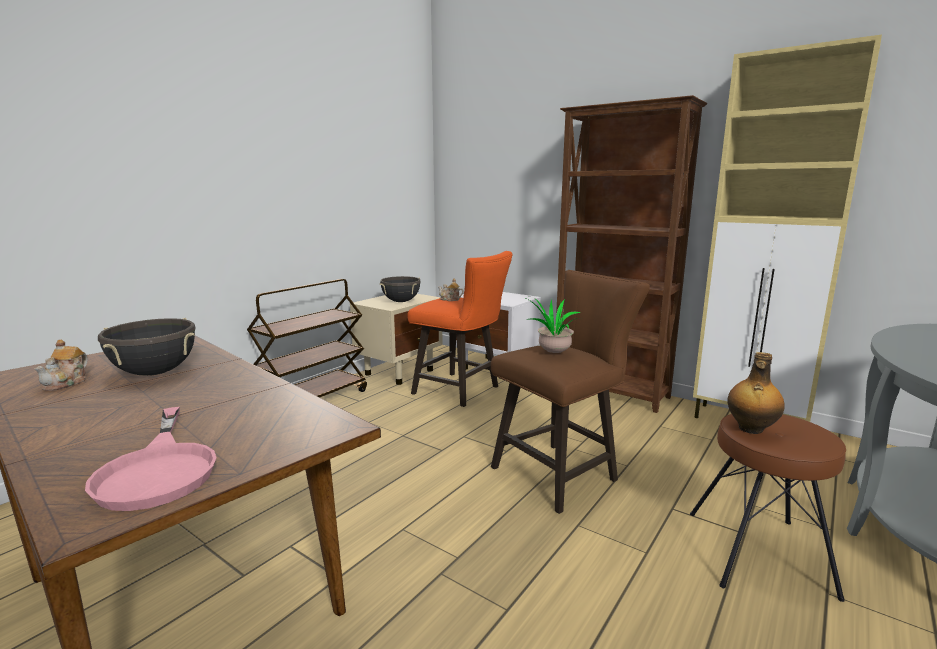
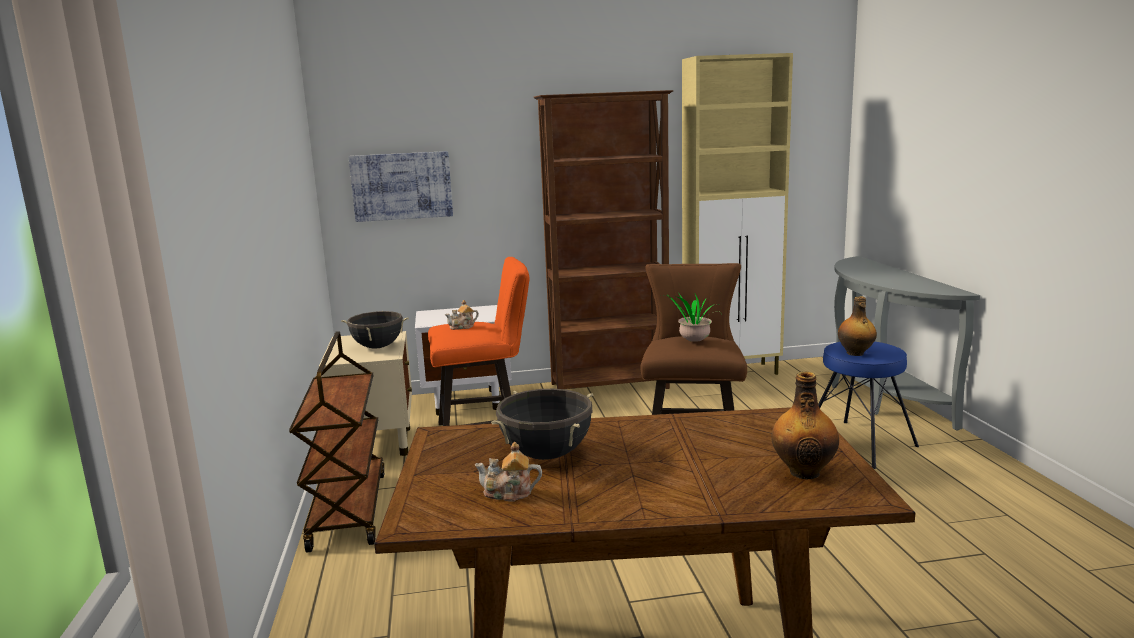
camera: 45 degrees left, 0 degrees up
(67, 383) = (509, 493): teapot -> teapot turned 135 degrees clockwise
(159, 469) = (804, 472): pink frying pan -> bottle
(482, 190) = (402, 186): none -> picture
(759, 552) = (859, 443): brown stool -> blue stool

